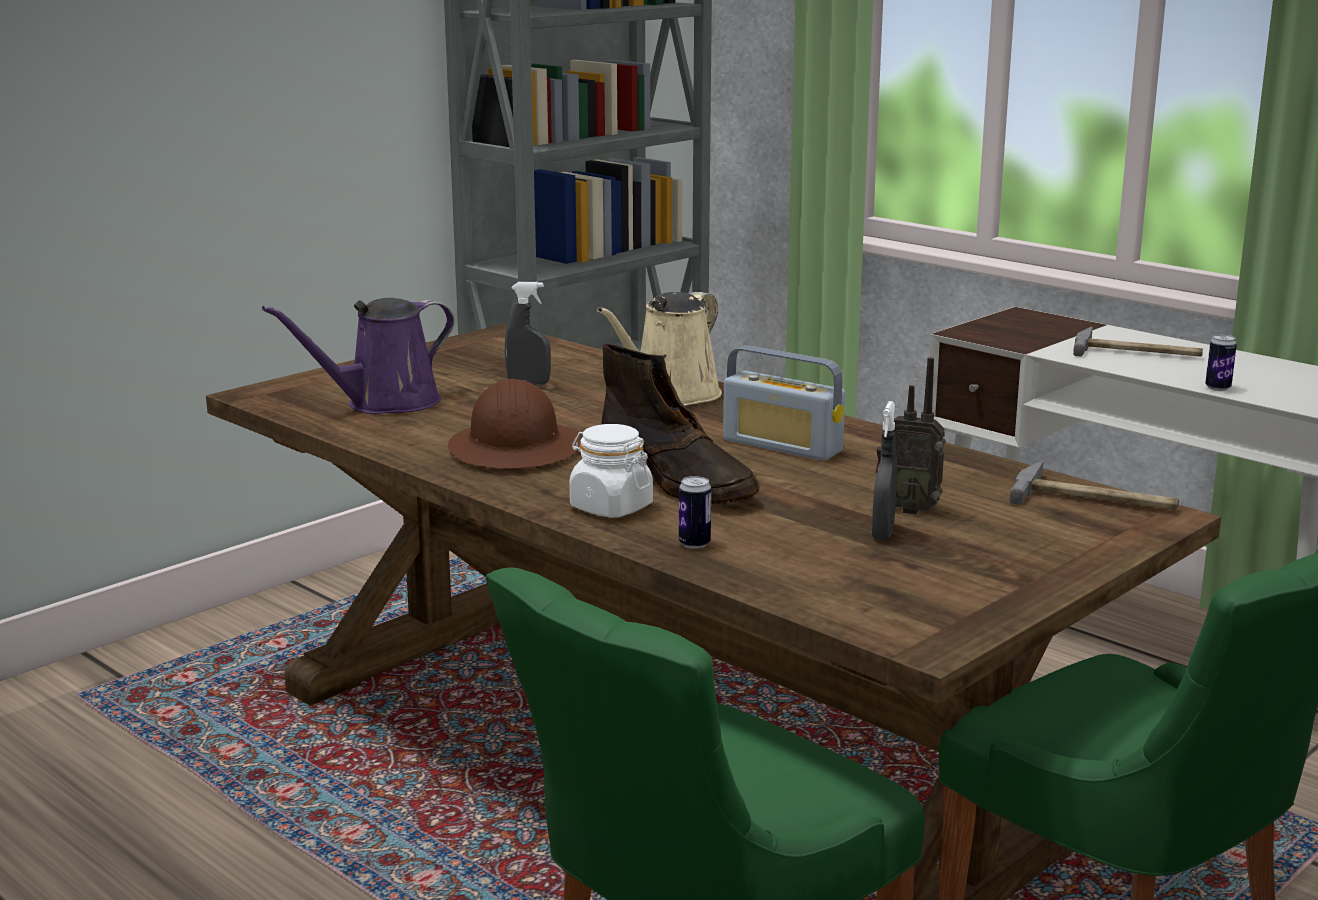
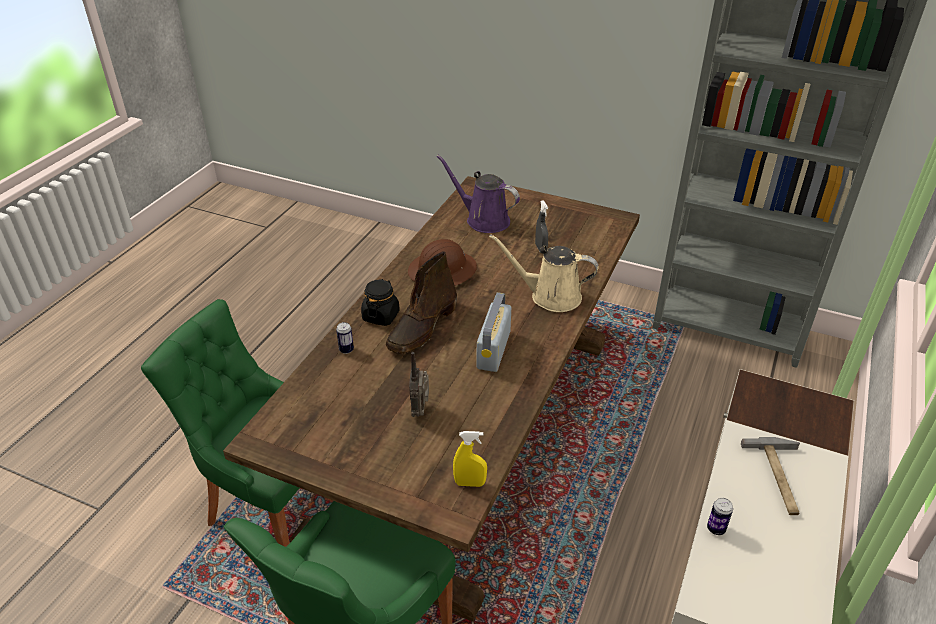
camera: 70 degrees right, 20 degrees up
(610, 507) = (381, 316): white jar -> black jar
(883, 533) = (382, 406): grey spray bottle -> none
(1095, 498) = (470, 483): hammer -> yellow spray bottle

